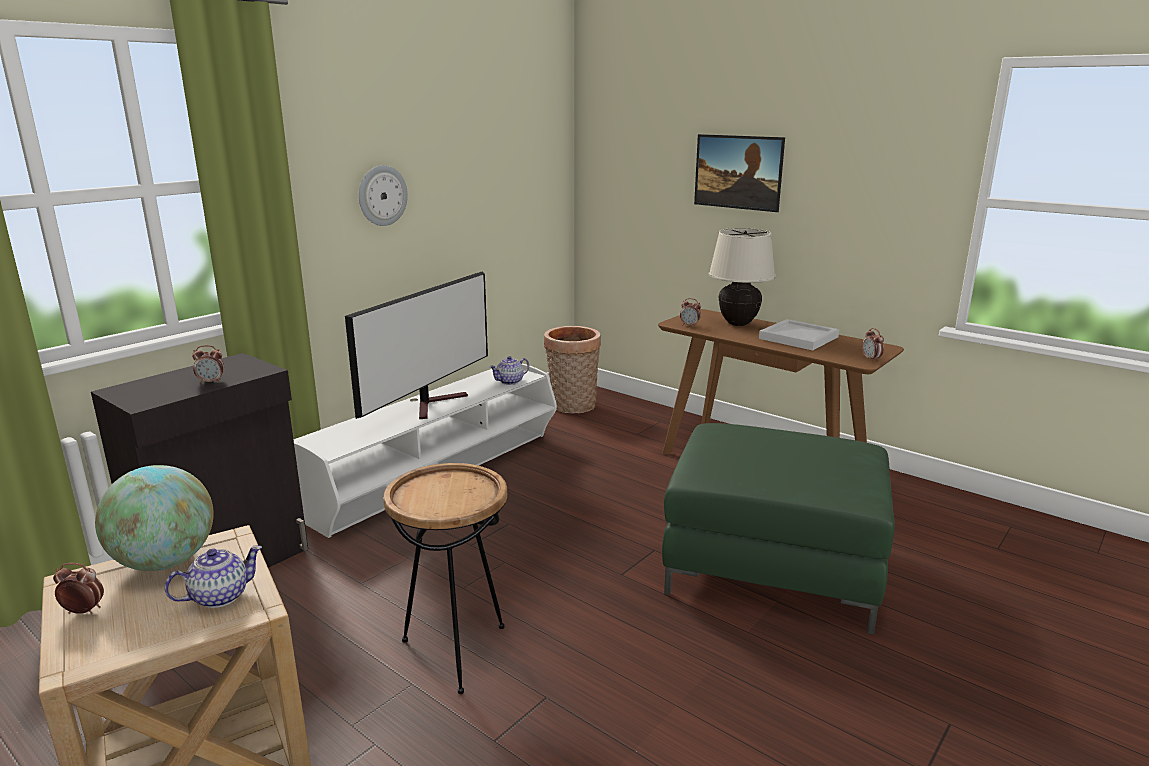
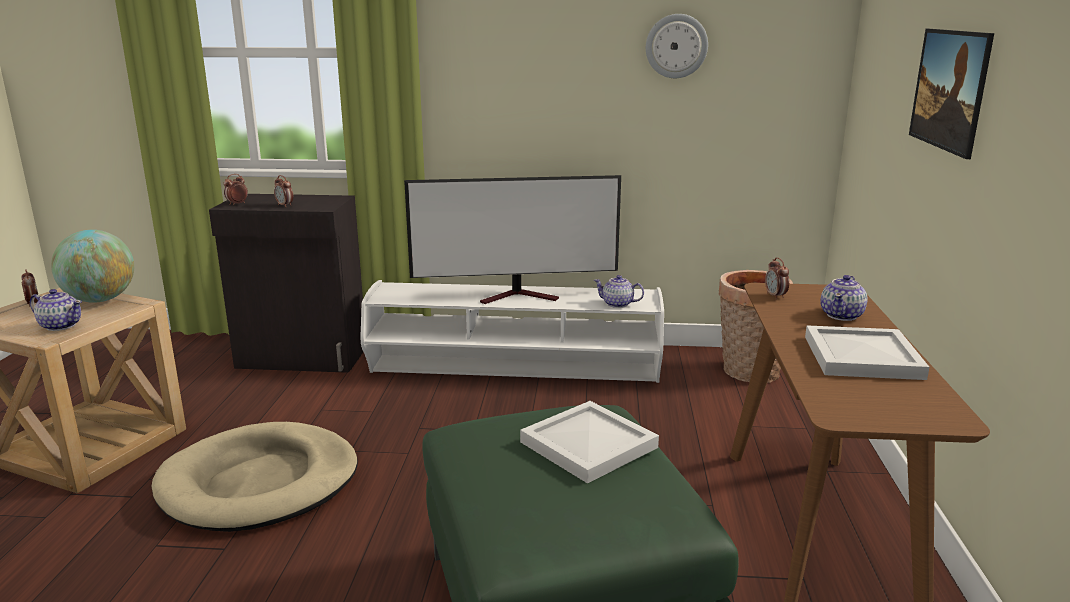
camera: 55 degrees right, 0 degrees up
(382, 195) = (535, 79): wall clock -> wall clock (676, 46)
(456, 651) = (260, 483): brown side table -> beige dog bed
(738, 323) = (842, 315): beige table lamp -> teapot
(766, 441) = (588, 446): none -> white tray
(871, 359) = (866, 419): alarm clock -> alarm clock (237, 204)

